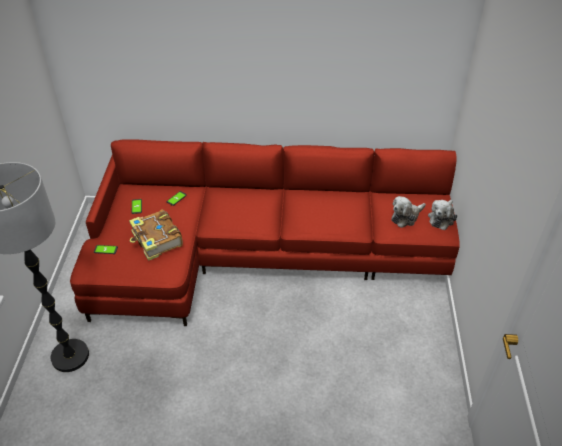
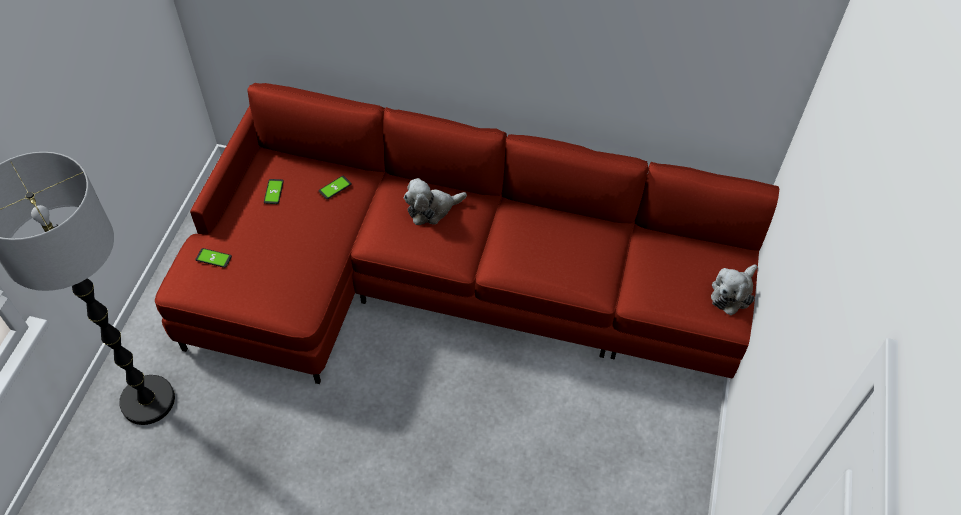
camera: 10 degrees right, 10 degrees up
(156, 240) = (289, 255): book -> none
(406, 217) = (676, 281): plush toy -> plush toy (432, 209)

